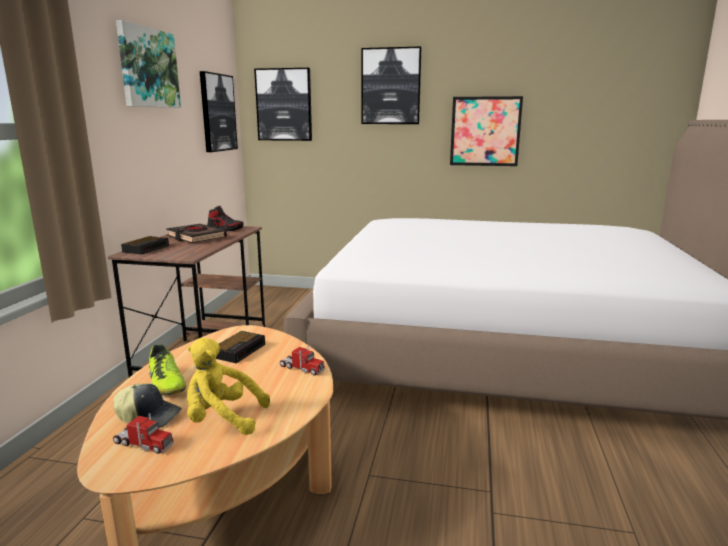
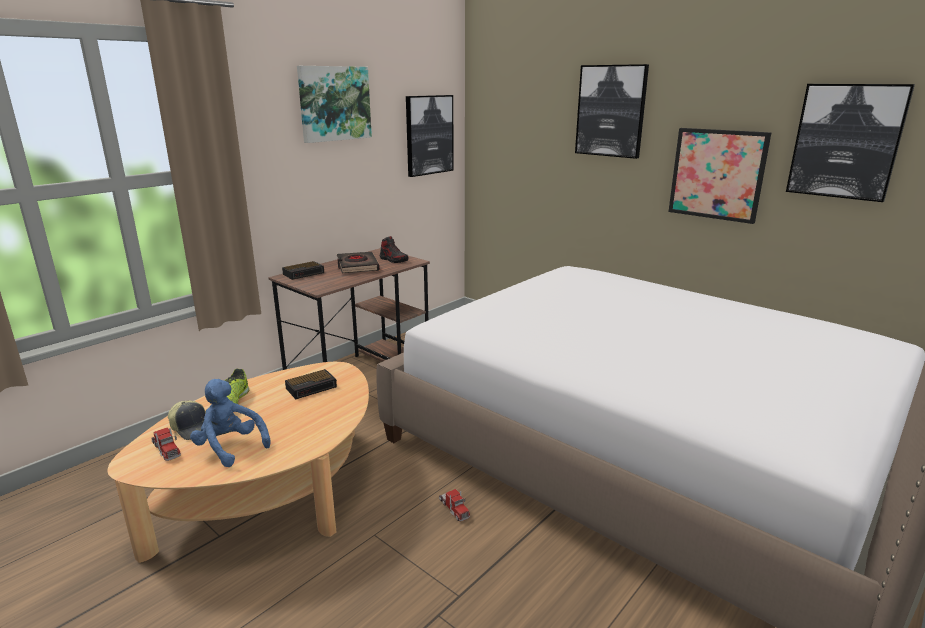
camera: 30 degrees right, 5 degrees up
(222, 419) = (230, 447): yellow plush toy -> blue plush toy
(284, 105) = (504, 125): picture -> picture (846, 141)
(302, 368) = (334, 420): toy truck -> toy truck (454, 508)

